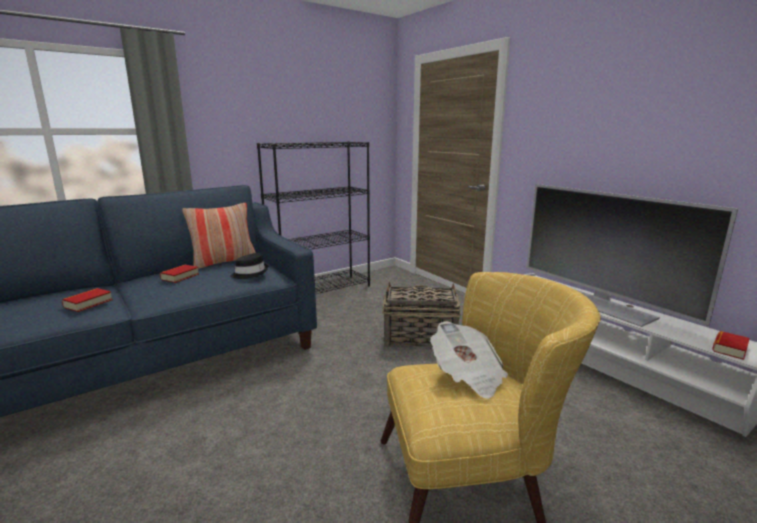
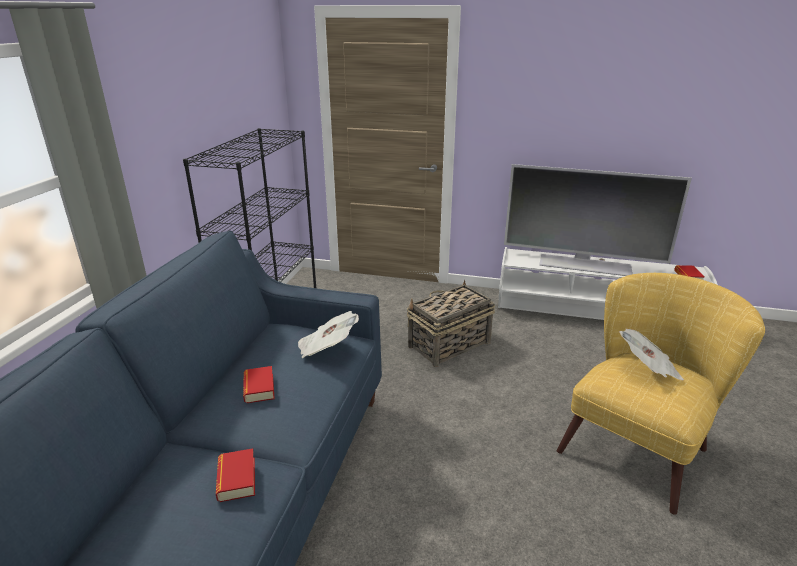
camera: 40 degrees left, 10 degrees up
(224, 262) = (256, 345): pillow -> none
(250, 273) = (327, 348): black hat -> newspaper

